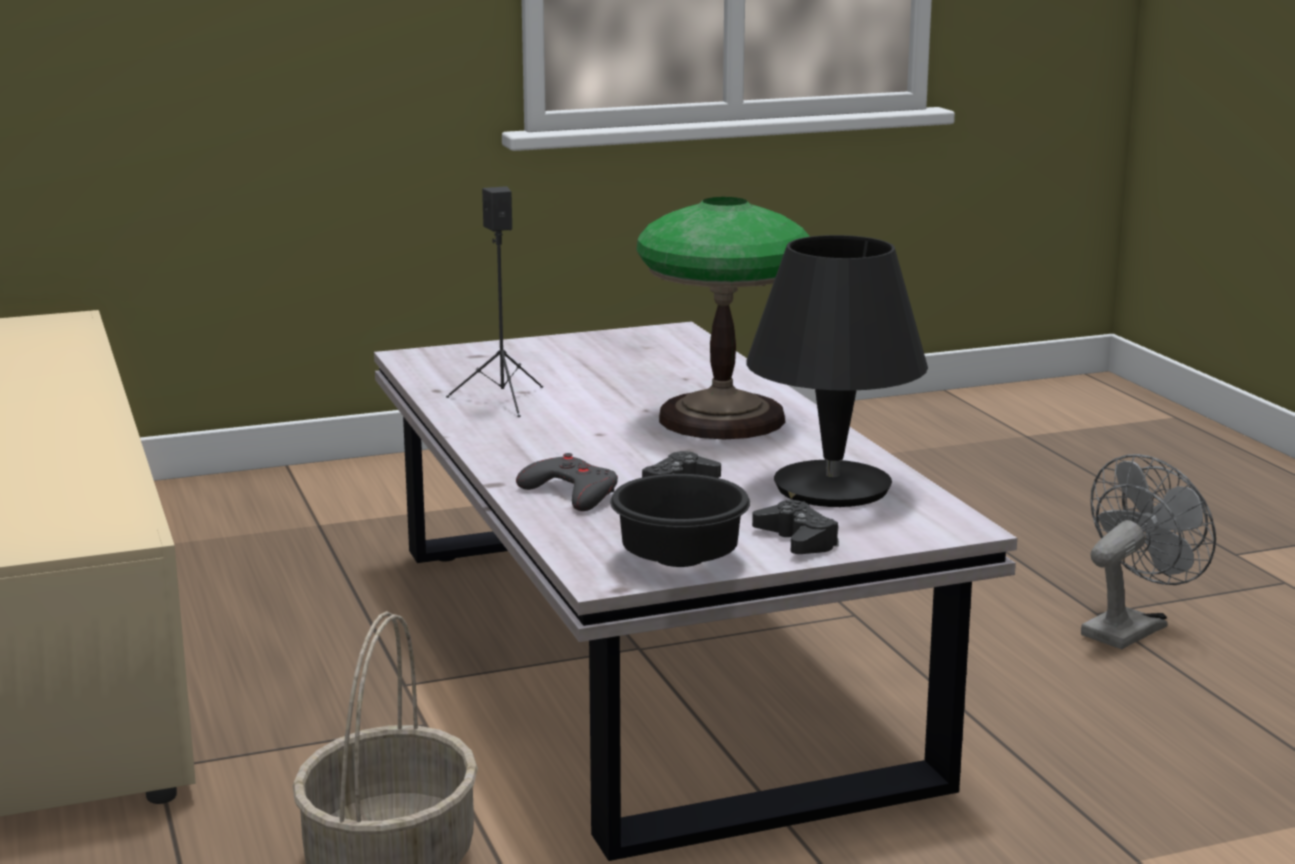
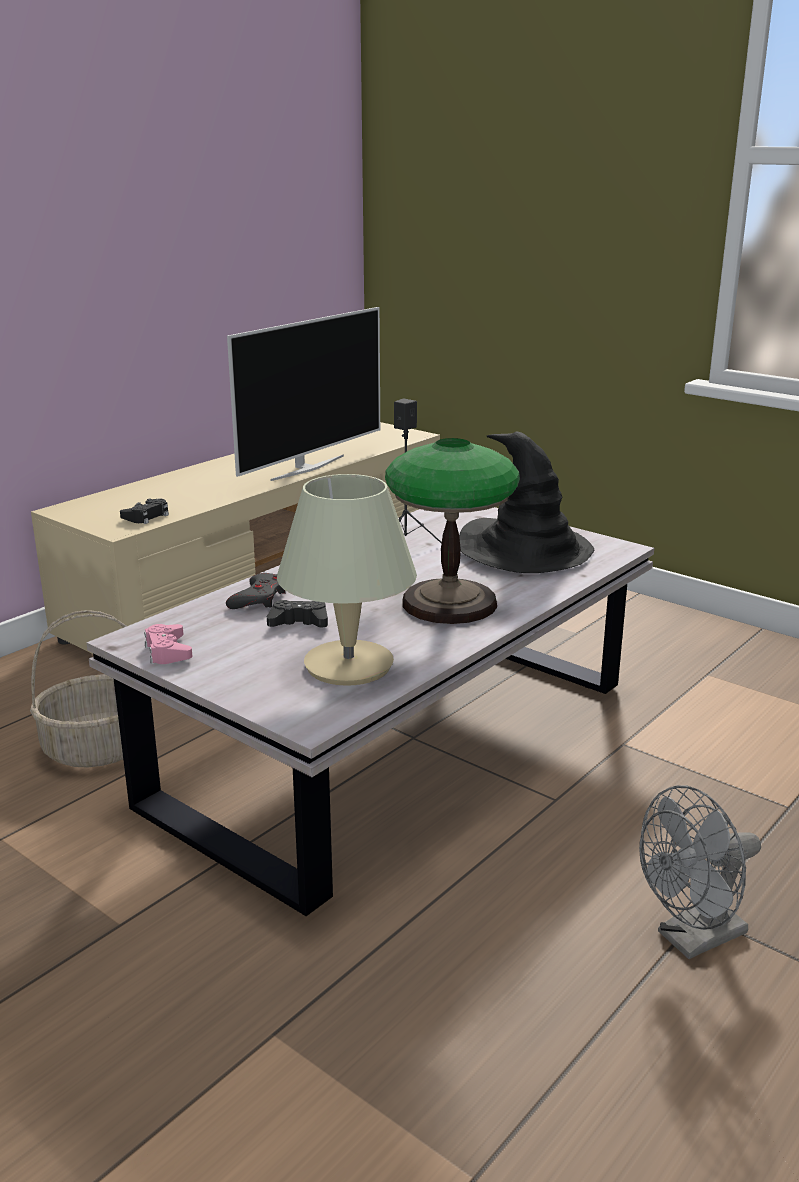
camera: 60 degrees right, 5 degrees up
(81, 391) = (306, 468): none -> television
(620, 362) = (525, 551): none -> black hat
(677, 561) = (168, 651): black bowl -> pink game controller
(797, 540) = (235, 676): black game controller -> black game controller (147, 516)
(831, 488) = (347, 665): black table lamp -> beige table lamp
(1131, 627) = (692, 939): grey fan -> grey fan turned 135 degrees clockwise

